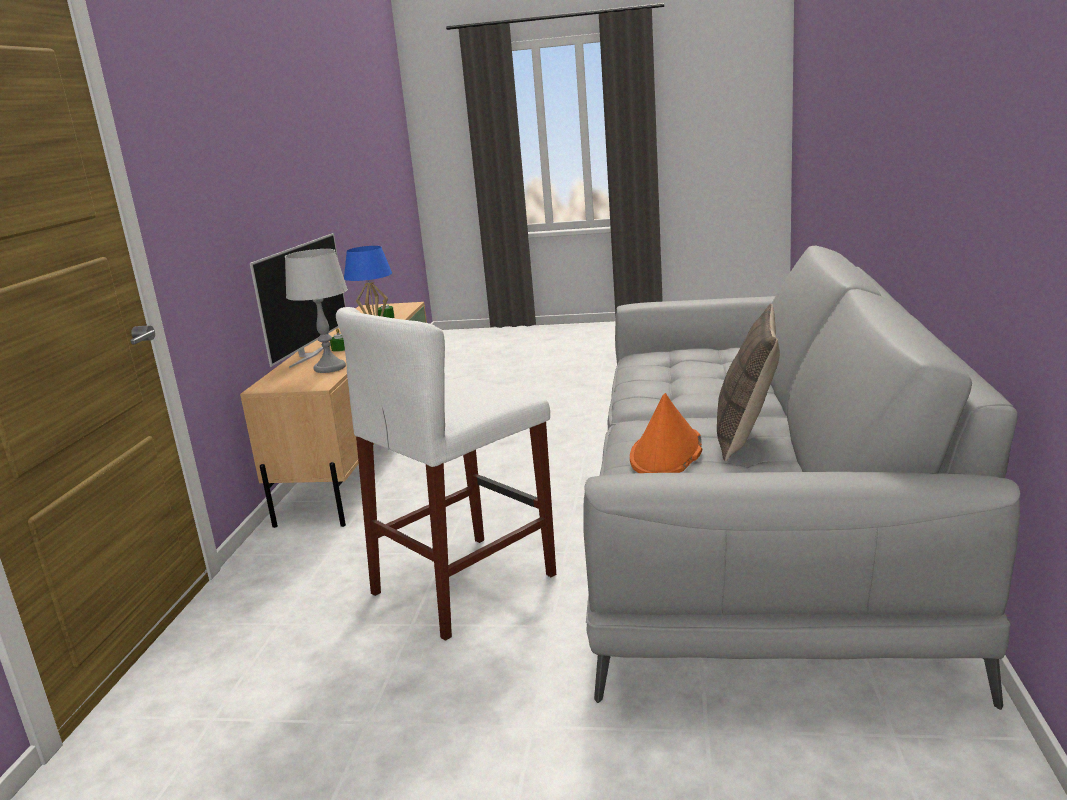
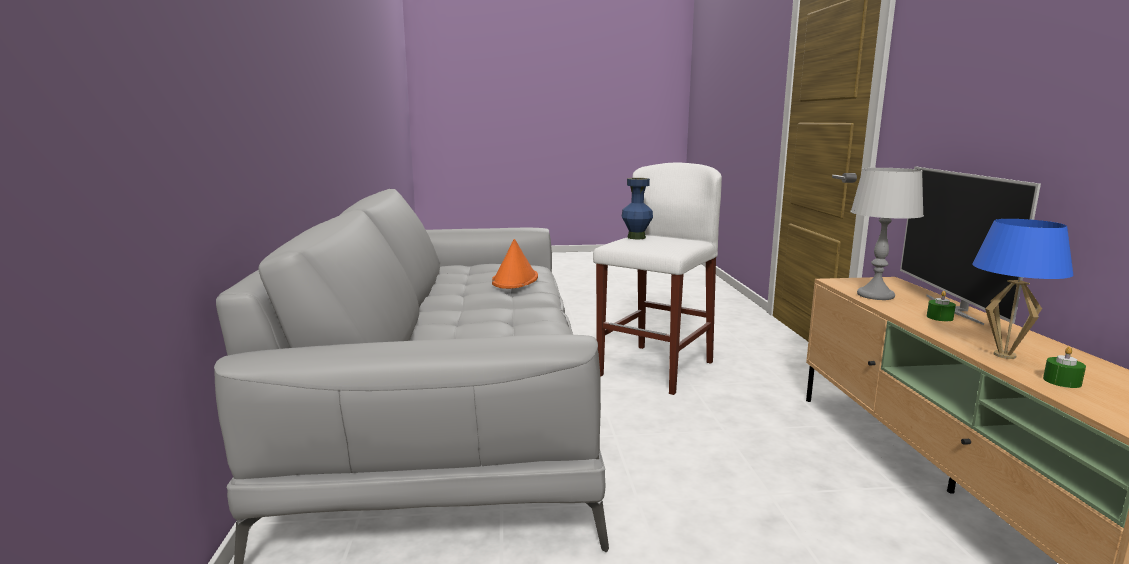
camera: 165 degrees right, 5 degrees down
(470, 406) = (636, 237): none -> blue vase
(747, 436) = (459, 291): pillow -> none

